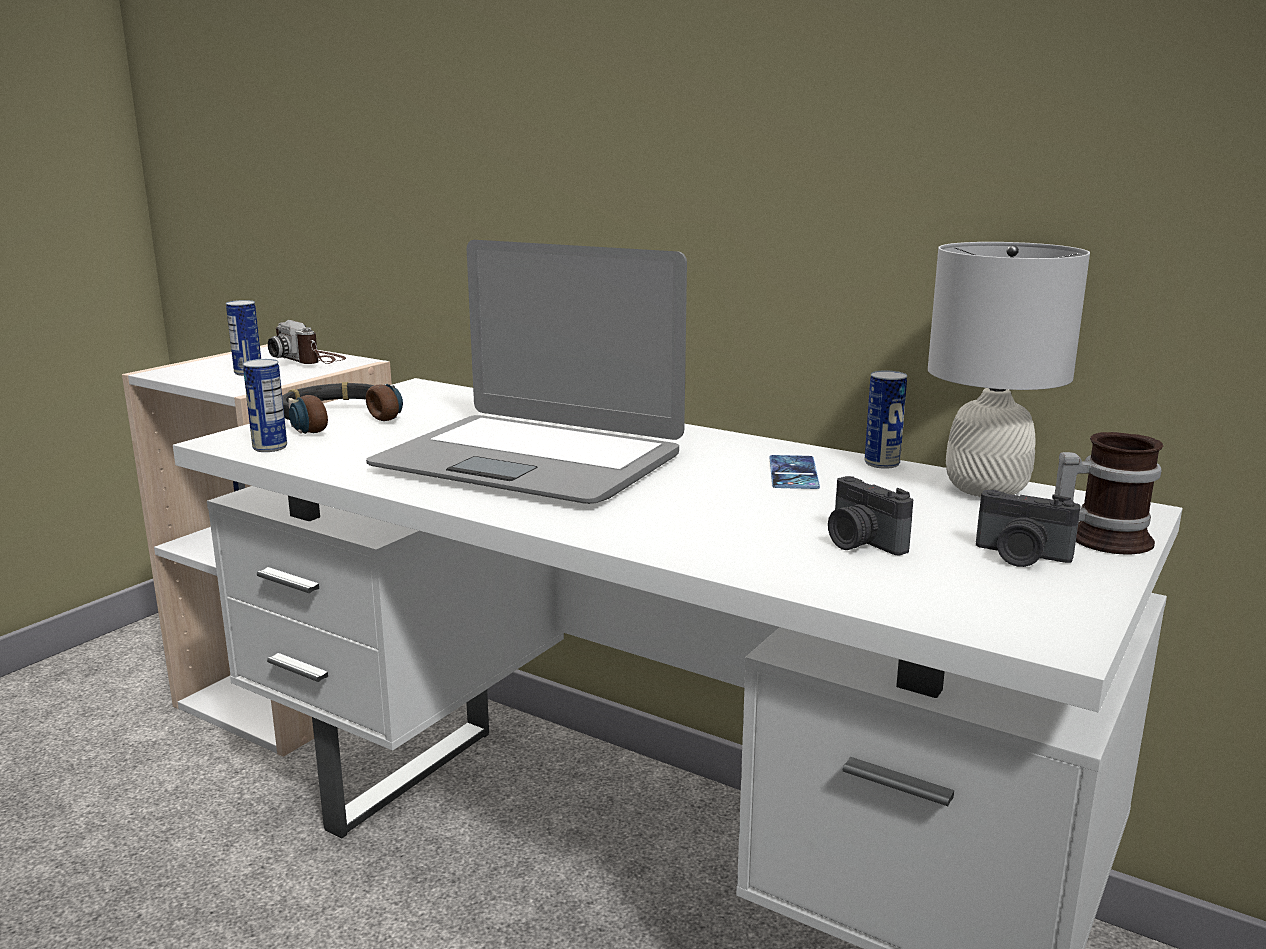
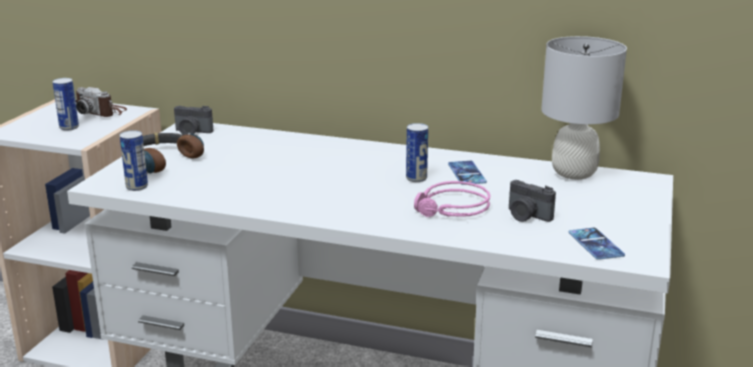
camera: 15 degrees left, 5 degrees up
(530, 461) = (311, 180): laptop -> none
(731, 520) = (452, 209): none -> pink headphones
(882, 463) = (511, 161): can -> can (416, 178)
(970, 601) = (595, 244): none -> phone
(1021, 556) = (608, 215): camera -> camera (192, 132)
(1101, 538) = (641, 199): mug -> none

